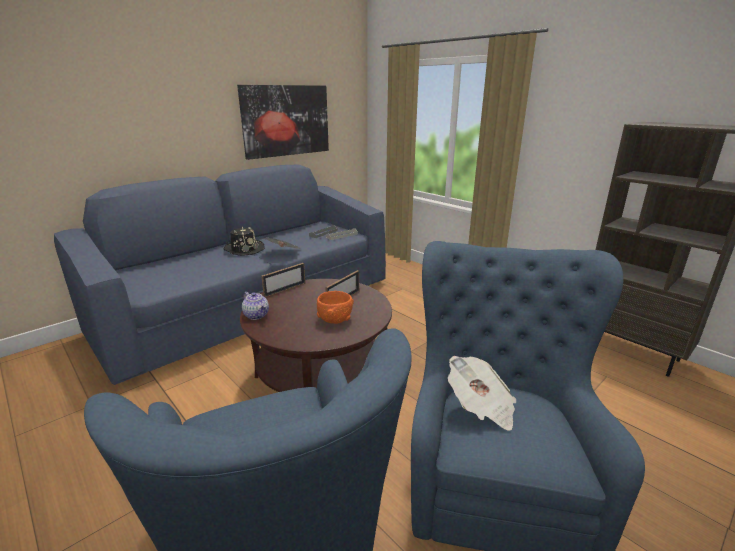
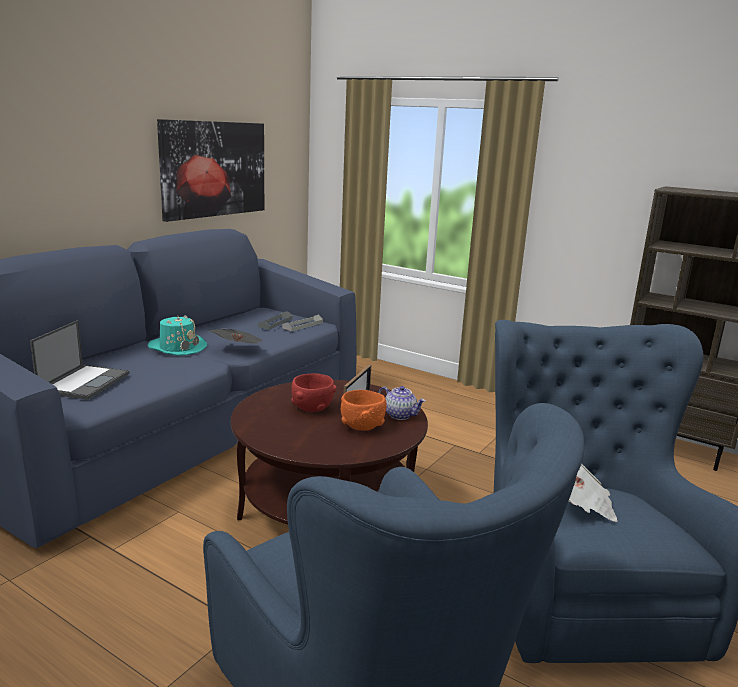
camera: 15 degrees left, 5 degrees down
(166, 272) = (85, 382): none -> laptop
(244, 249) = (177, 347): black hat -> turquoise hat
(257, 315) = (256, 428): teapot -> teapot (400, 415)
(285, 289) = (272, 395): picture frame -> none
(307, 302) = (312, 409): none -> red bowl

